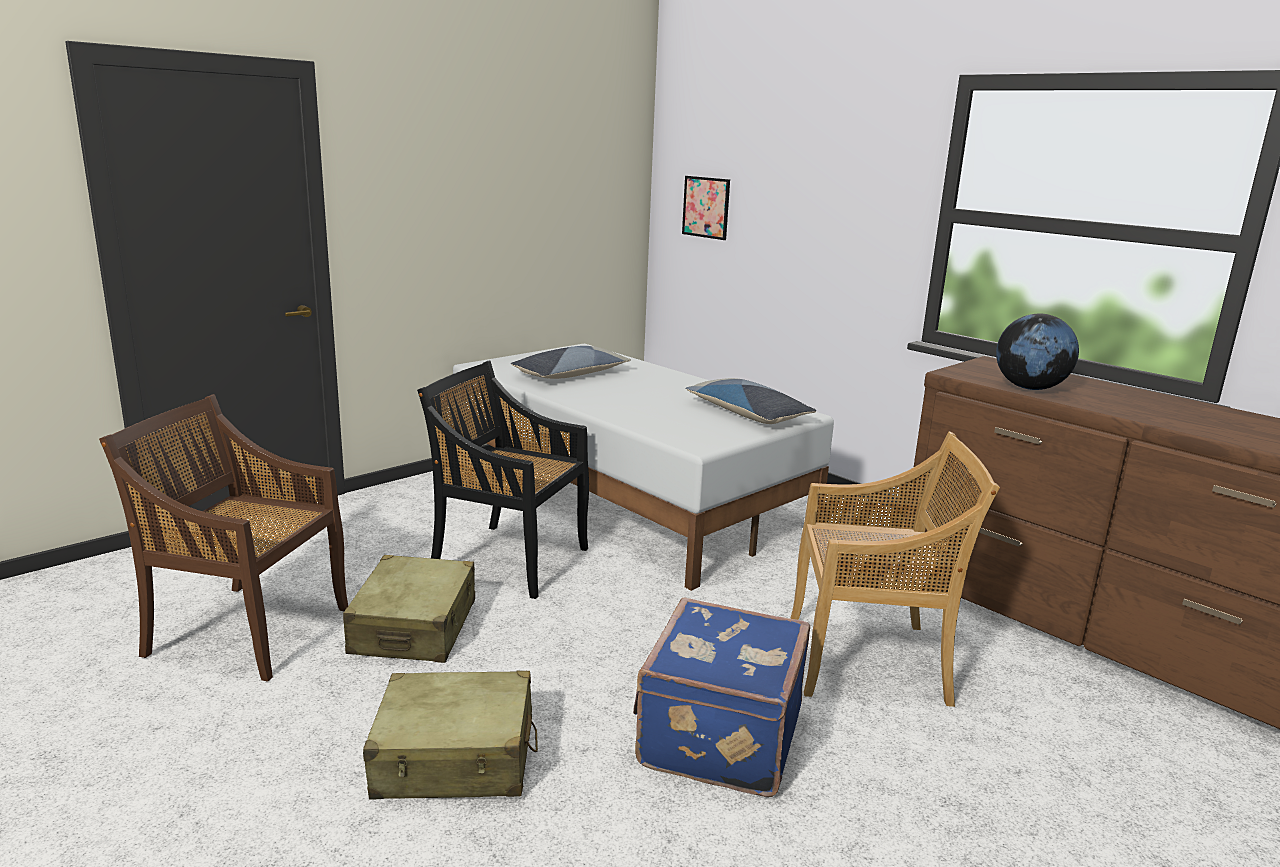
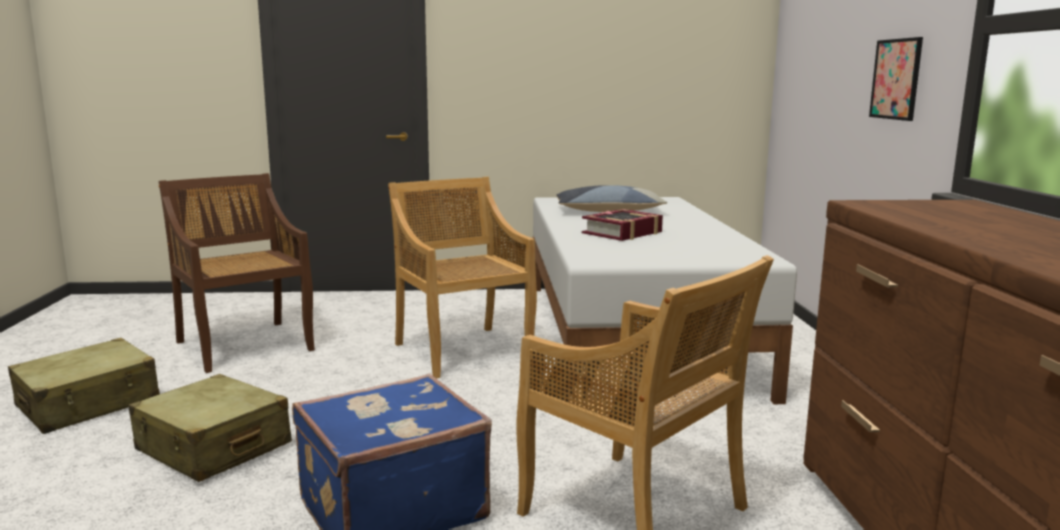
camera: 40 degrees right, 5 degrees down
(414, 627) = (329, 371): beige suitcase -> beige suitcase (89, 403)
(508, 560) = (462, 351): black chair -> beige chair
(646, 403) = (622, 233): none -> book
(706, 207) = (805, 60): picture -> picture (896, 79)
(747, 413) = (703, 250): pillow -> none
(1029, 388) = (927, 220): globe -> none

